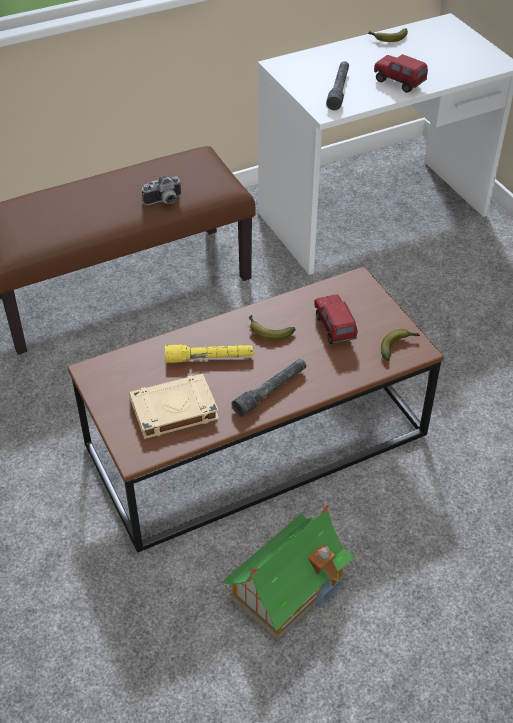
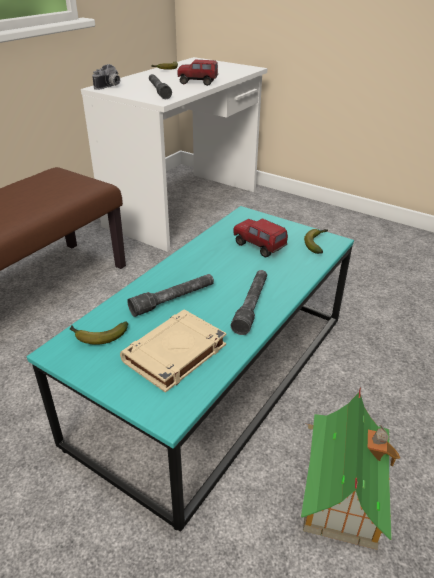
camera: 30 degrees left, 10 degrees down
(164, 201) = (46, 202): camera -> camera (110, 87)
(209, 358) = (173, 300): yellow flashlight -> grey flashlight
(256, 441) = (216, 376): brown coffee table -> turquoise coffee table
(268, 331) = (207, 265): banana -> banana (97, 336)

